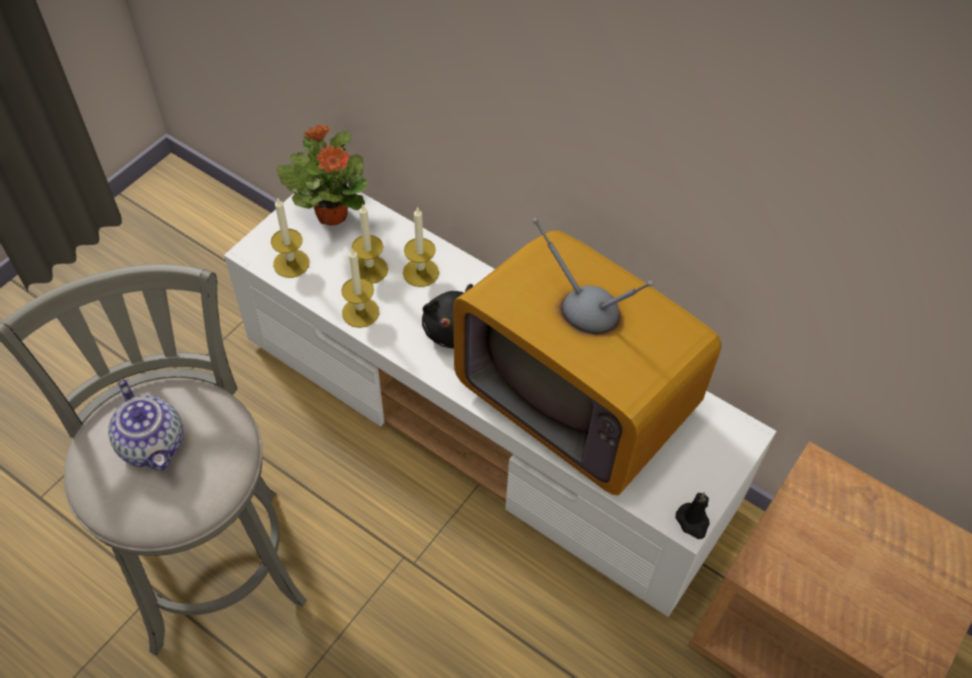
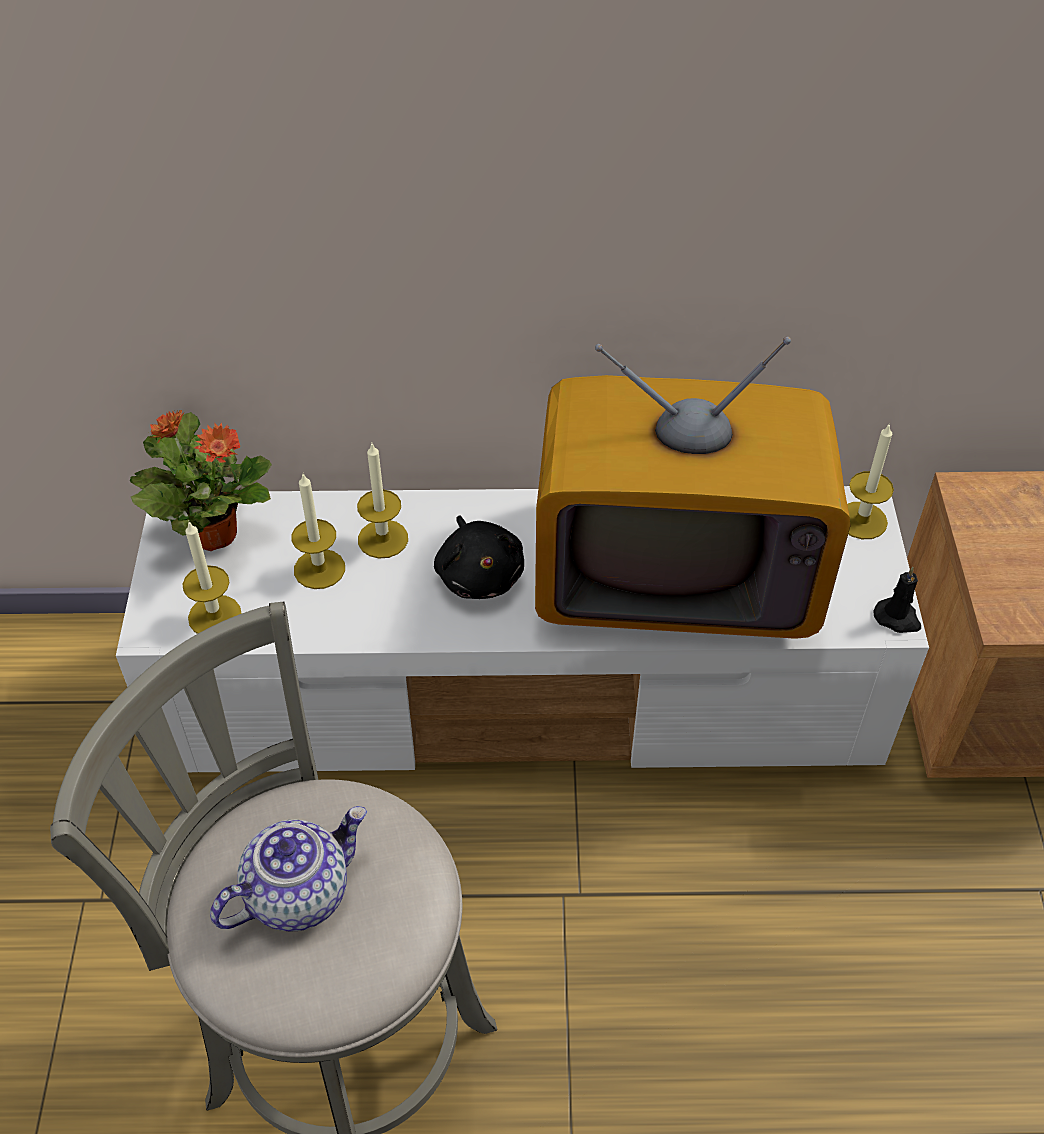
camera: 35 degrees left, 5 degrees down
(154, 444) = (298, 892): teapot -> teapot turned 60 degrees counterclockwise
(360, 312) = (353, 621): candle -> candle (862, 520)

